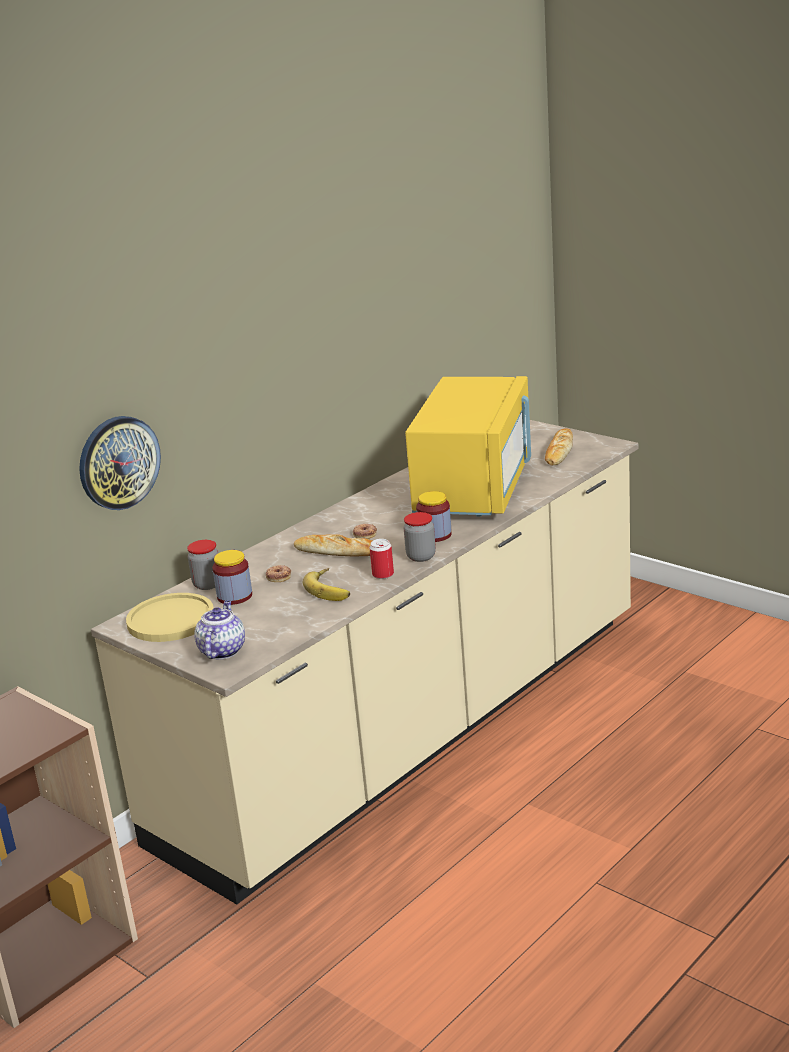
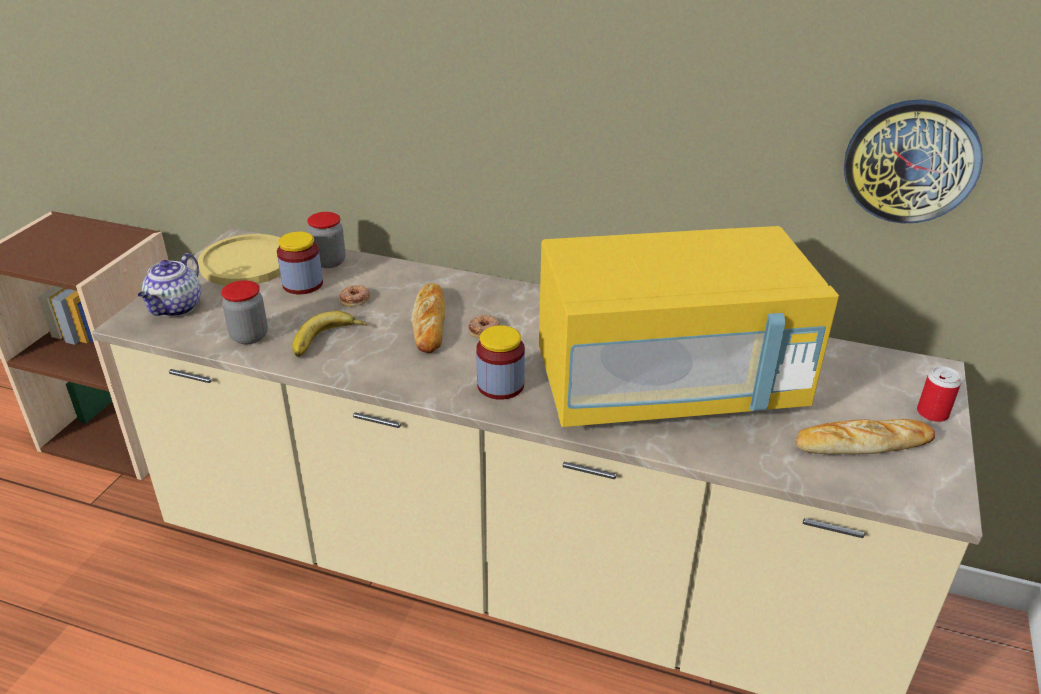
camera: 65 degrees right, 10 degrees up
(118, 462) = (279, 86): wall clock -> wall clock (911, 161)
(222, 650) = (176, 308): teapot -> teapot turned 120 degrees clockwise
(383, 574) = (372, 370): can -> can (932, 413)
(421, 556) = (431, 388): jar -> jar (249, 336)

